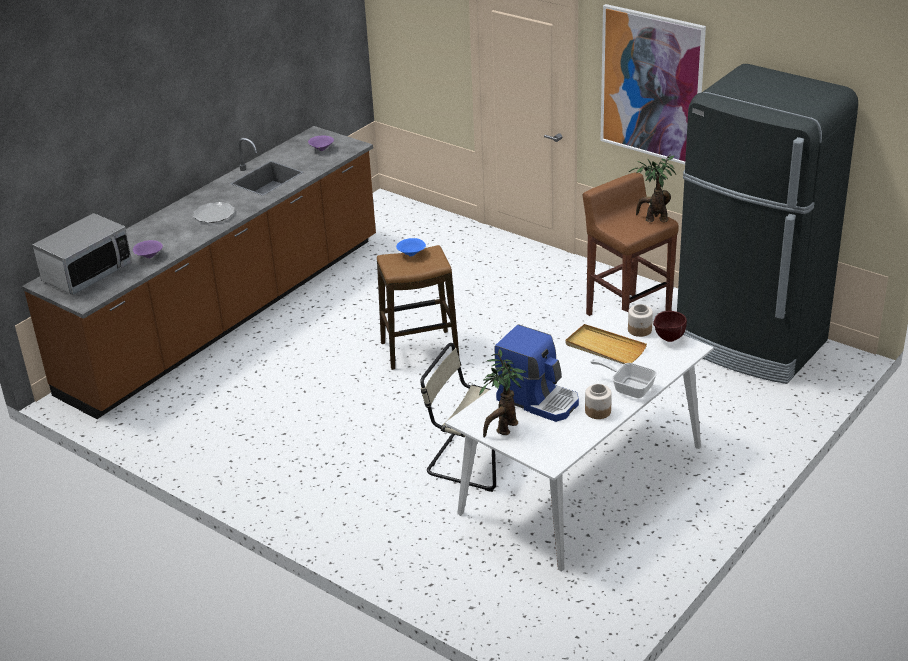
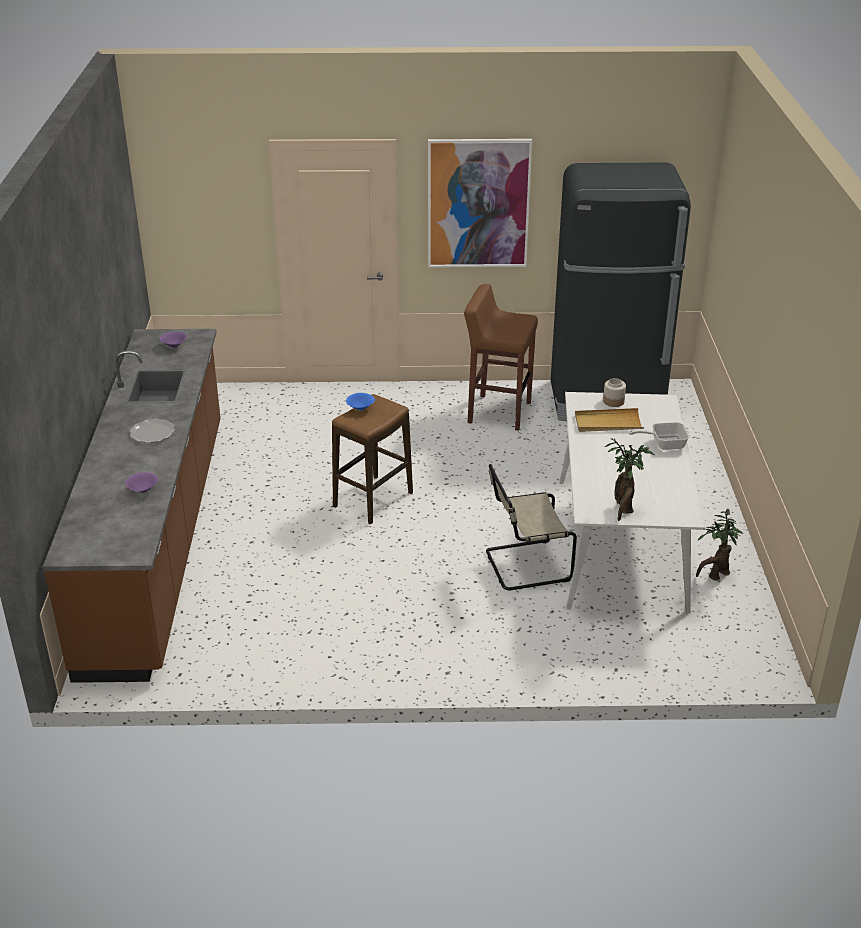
camera: 40 degrees left, 0 degrees up
(87, 273) = (99, 528): microwave -> none
(538, 399) = (616, 478): coffee machine -> none
(598, 411) = (667, 468): jar -> none
(653, 219) = (518, 319): potted plant -> potted plant (715, 575)
(668, 339) = (641, 401): brown bowl -> none

